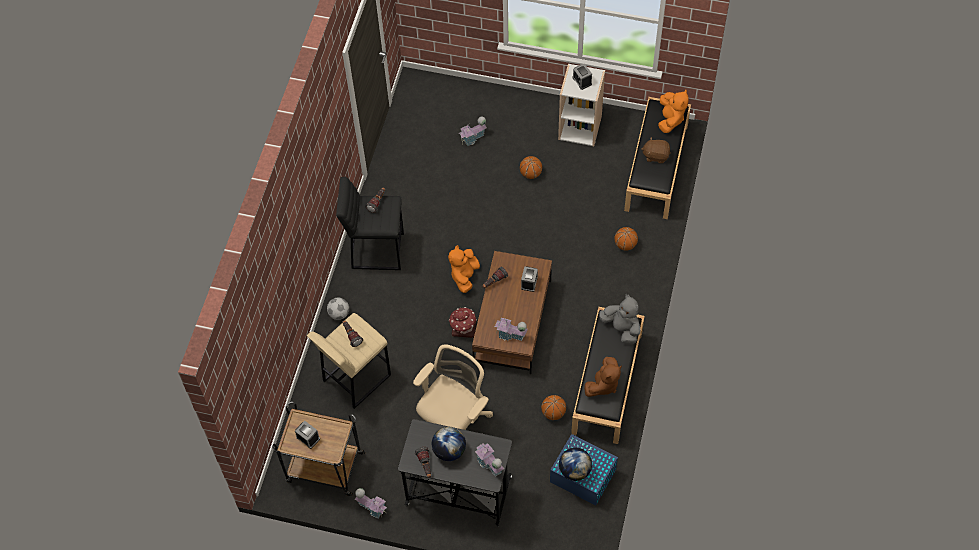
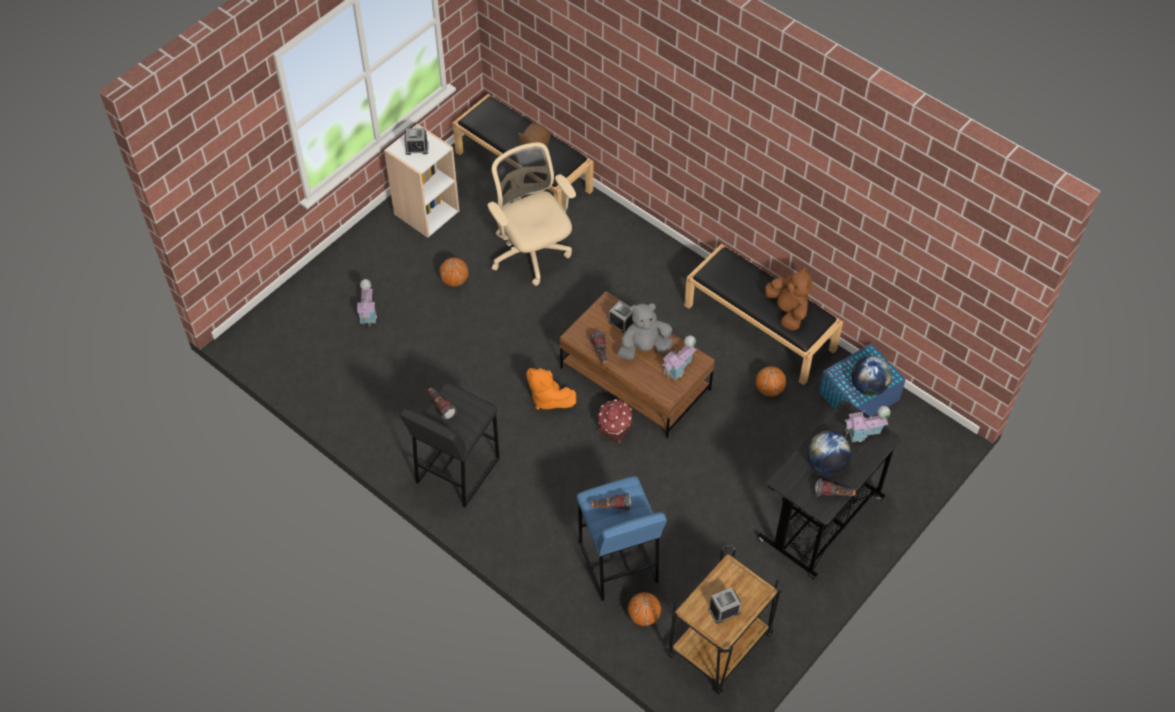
camera: 65 degrees left, 5 degrees down
(339, 313) = (519, 546): football -> none
(355, 379) = (619, 564): beige stool -> blue stool
(372, 508) = (798, 616): toy house -> none
(454, 423) = (732, 488): beige office chair -> beige office chair (533, 256)
(621, 328) = (728, 266): grey plush toy -> grey plush toy (644, 348)
(625, 244) = (601, 238): basketball -> basketball (643, 616)
(670, 119) = (497, 115): orange plush toy -> none

